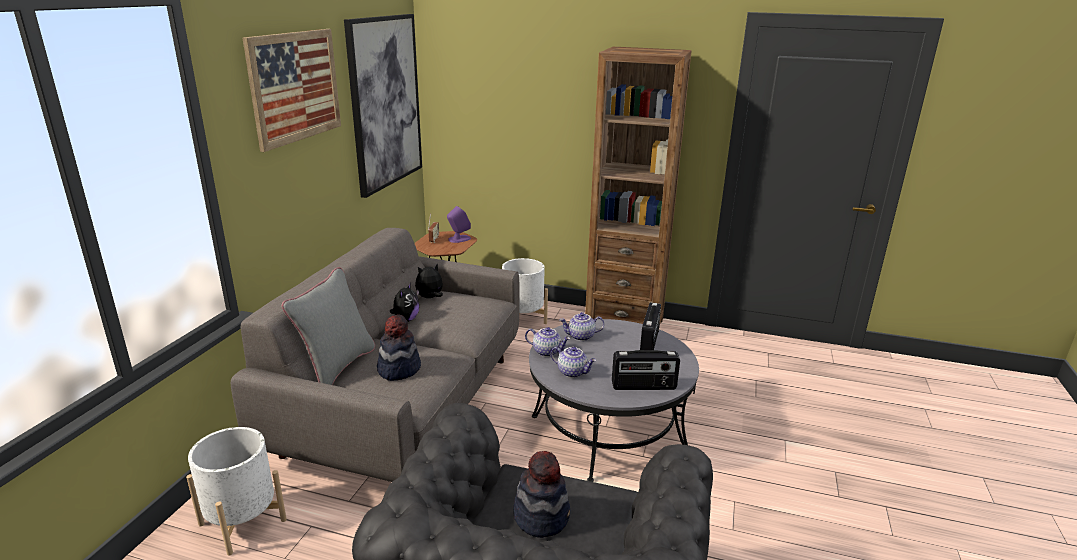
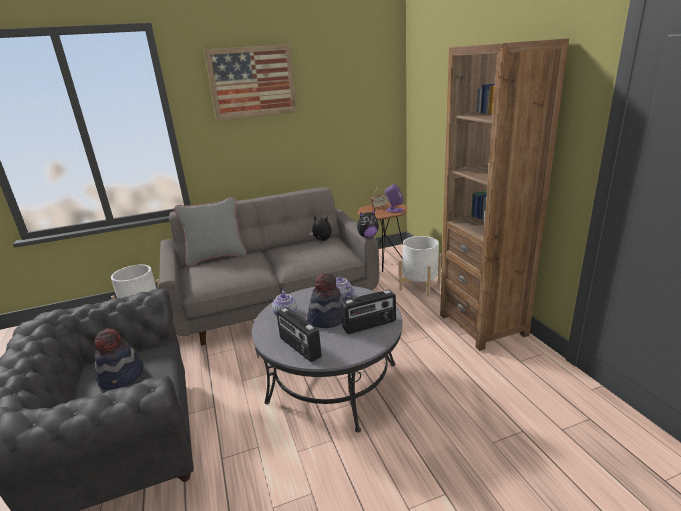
camera: 55 degrees right, 0 degrees up
(385, 102) = (356, 100): picture -> none
(398, 369) = (228, 269): hat -> hat (327, 318)
(405, 319) = (286, 247): plush toy -> plush toy (367, 236)
(547, 351) = (302, 296): teapot -> none

